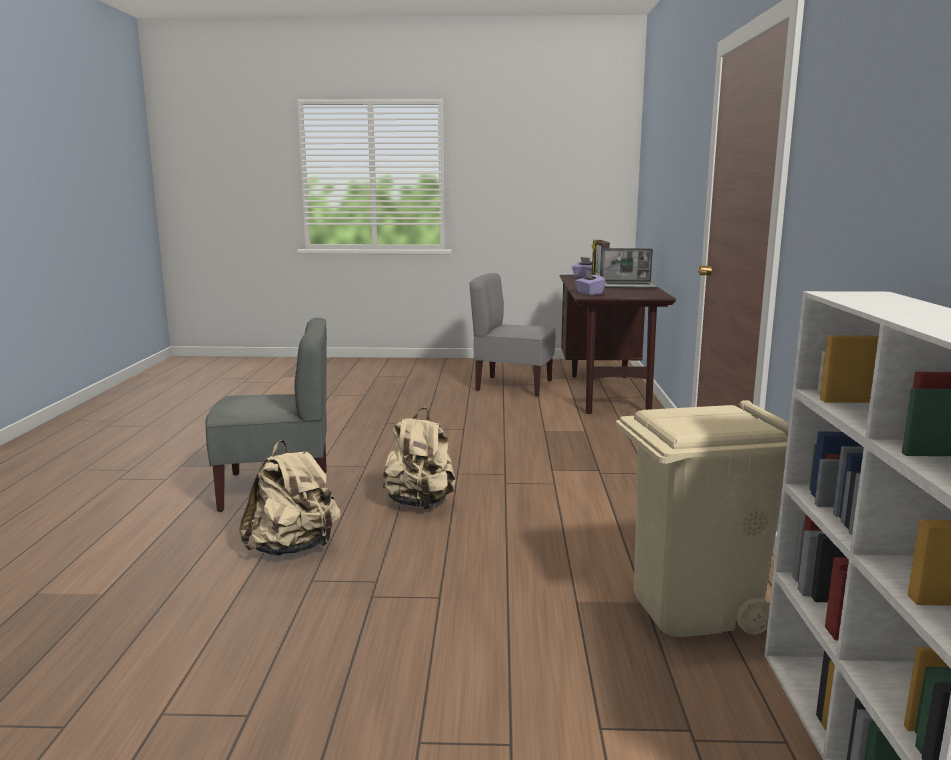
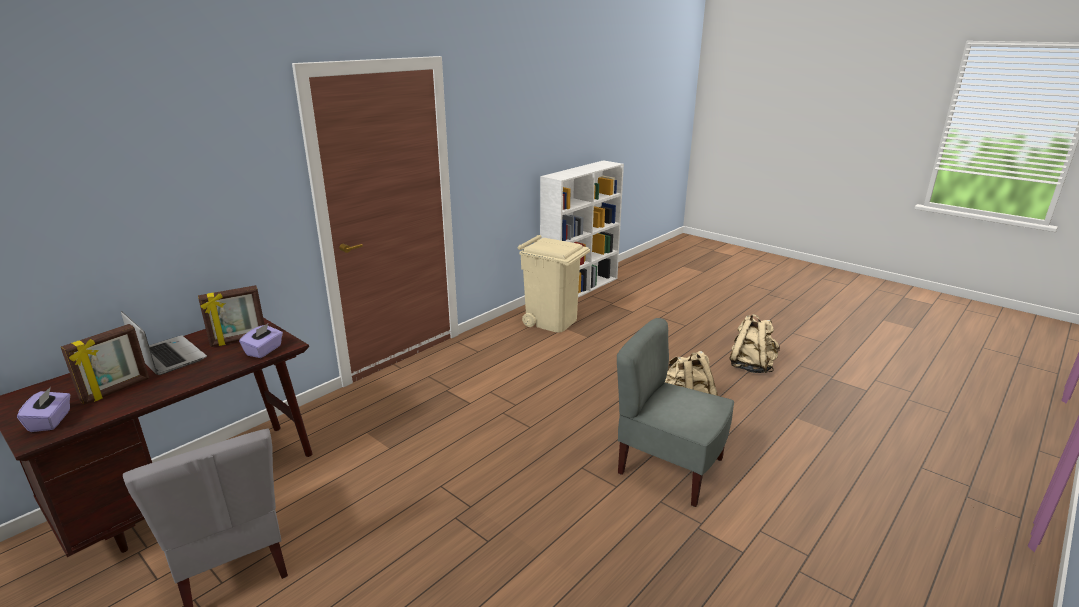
camera: 140 degrees left, 10 degrees up
(420, 503) = (586, 410): beige backpack -> beige backpack (751, 366)
(623, 293) = (238, 340): none -> picture frame

